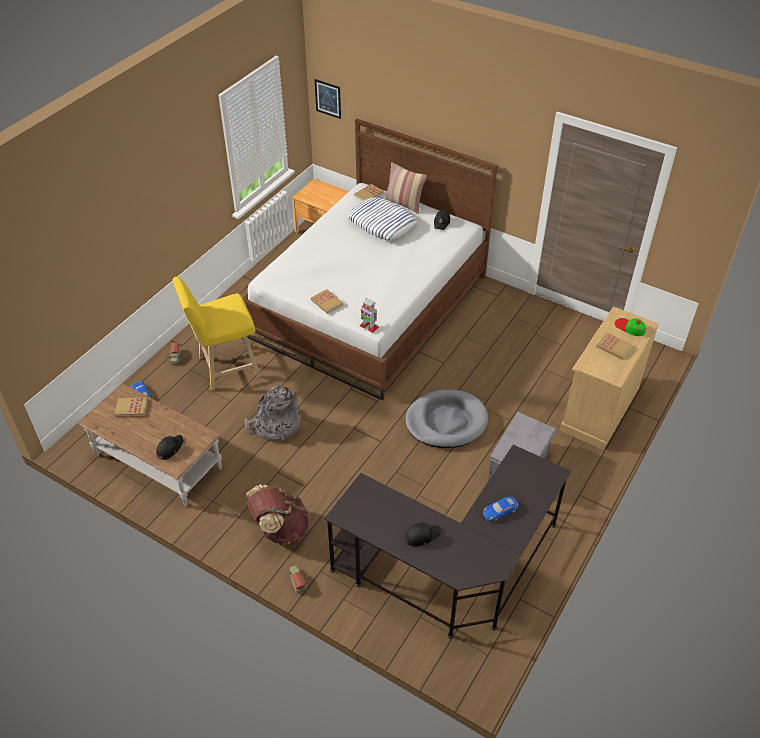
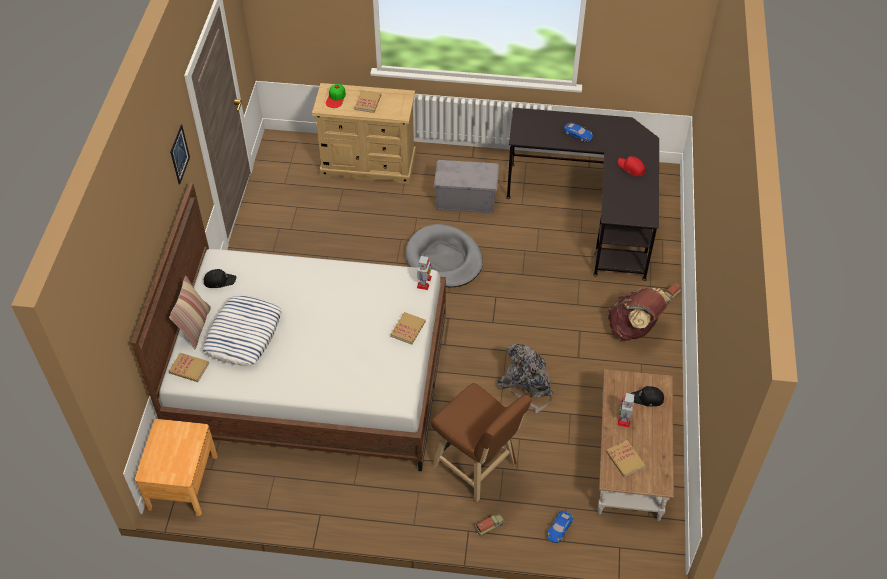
camera: 115 degrees left, 5 degrees up
(165, 424) = (624, 418): none -> toy robot
(225, 368) = (478, 467): yellow stool -> brown stool
(328, 98) = (108, 376): picture -> picture (179, 154)
(422, 535) = (631, 168): black cap -> red cap

